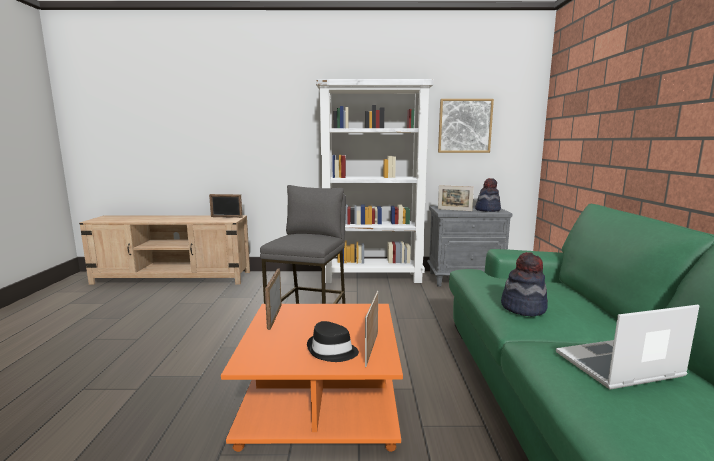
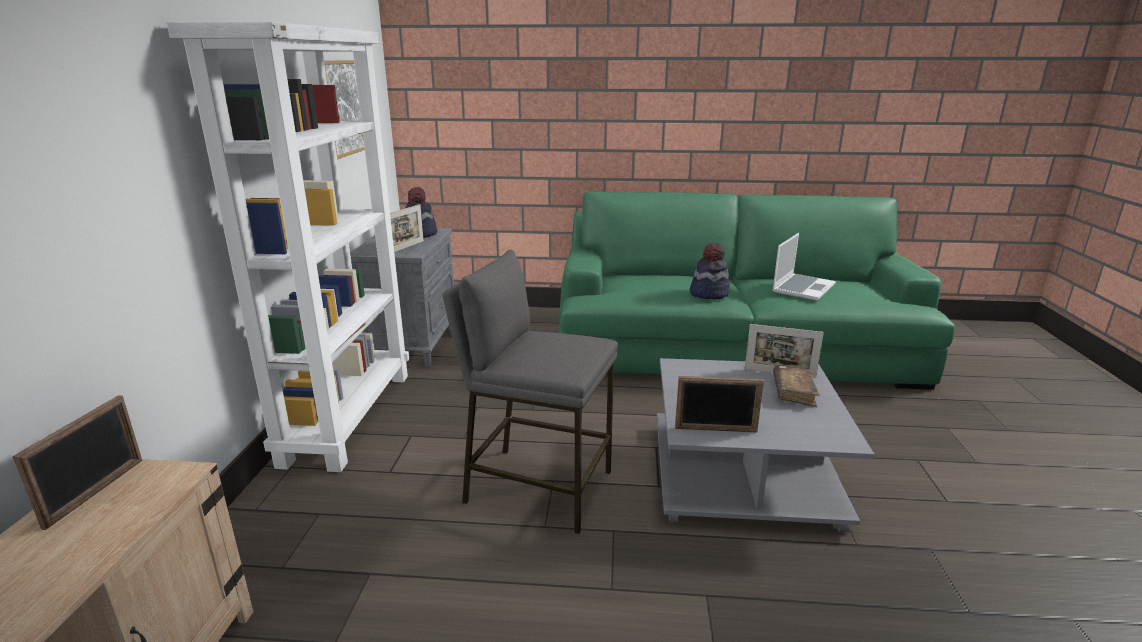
camera: 85 degrees left, 10 degrees up
(322, 402) = (744, 474): orange coffee table -> grey coffee table
(332, 351) = (793, 392): black hat -> brown book
(618, 366) = (802, 288): laptop -> laptop turned 135 degrees counterclockwise

